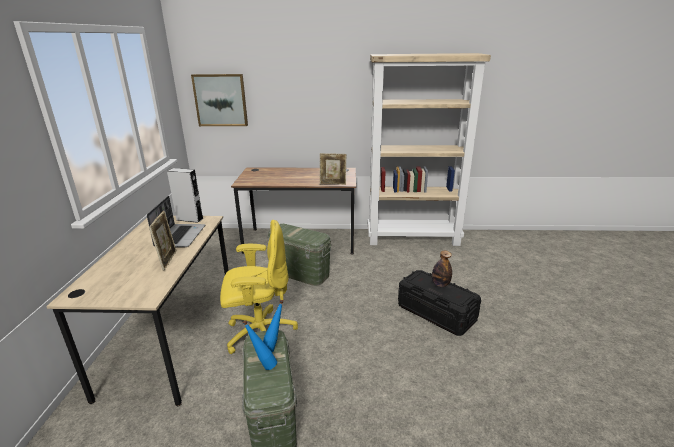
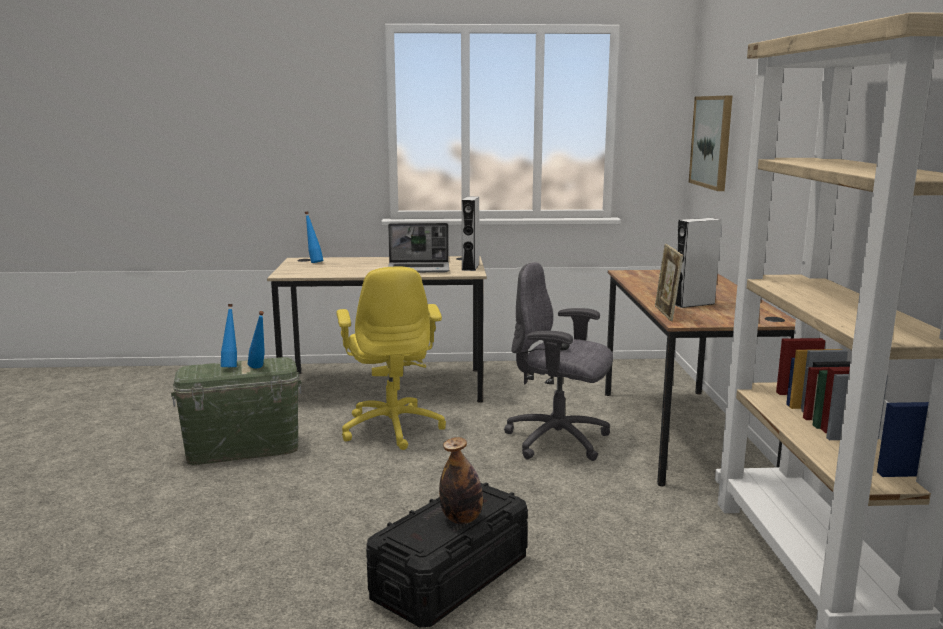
camera: 85 degrees right, 10 degrees down
(99, 286) = (314, 262): none -> blue bottle
(168, 260) = (359, 271): picture frame -> none
(300, 273) = (558, 441): green storage box -> grey office chair
(316, 178) = (693, 304): none -> grey speaker

